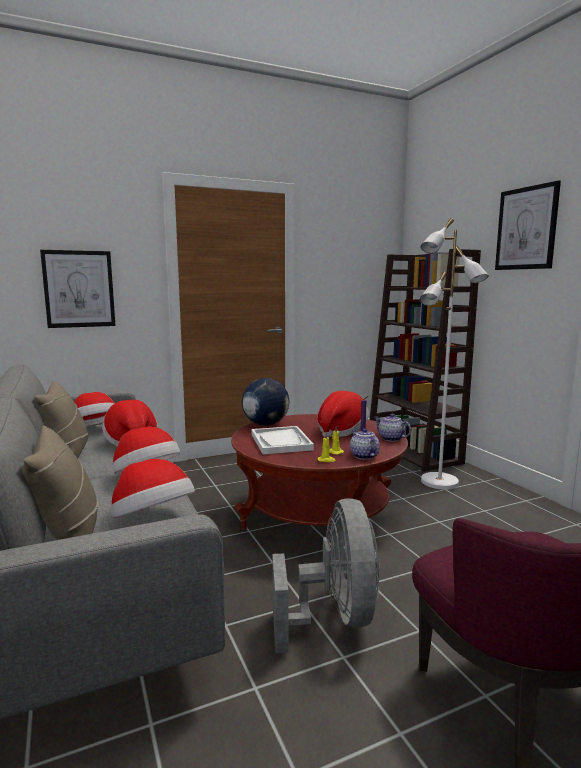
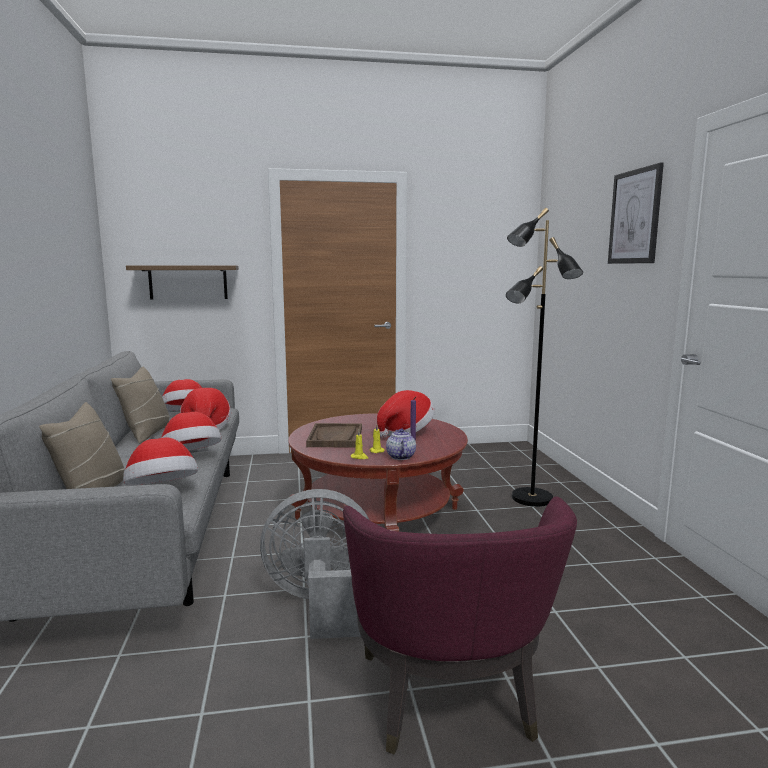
camera: 15 degrees right, 0 degrees up
(79, 289) = (188, 282): picture -> shelf
(265, 424) = (339, 420): globe -> none
(281, 442) = (335, 437): white tray -> brown tray
(335, 617) = (323, 604): grey fan -> grey fan turned 105 degrees counterclockwise
(390, 438) = (447, 443): teapot -> none
(414, 452) = (529, 466): brown bookcase -> none
(439, 482) = (531, 499): white floor lamp -> black floor lamp

